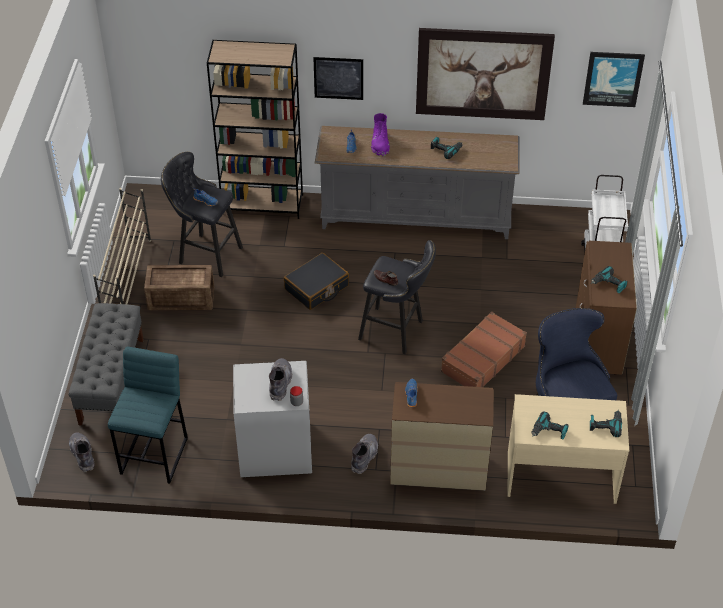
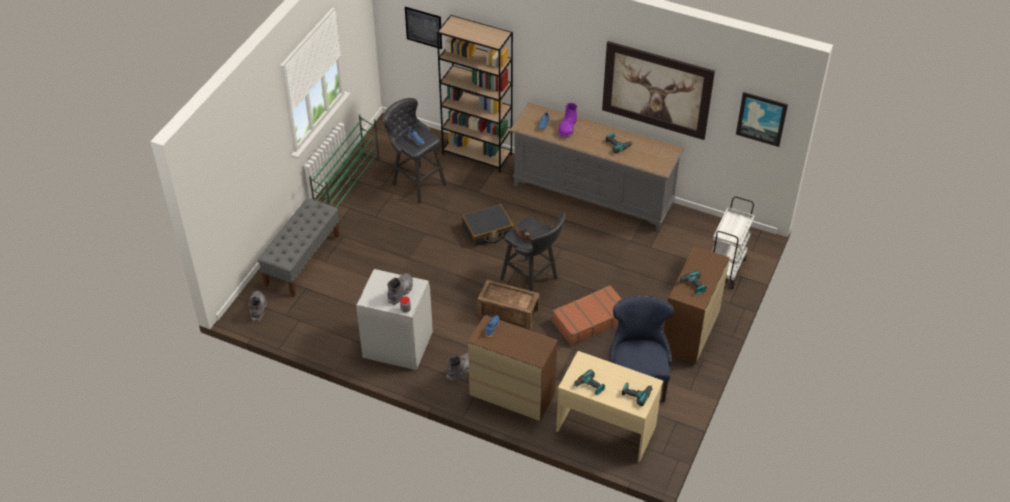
camera: 20 degrees right, 0 degrees up
(128, 281) = (348, 189): beige shoe rack -> green shoe rack
(154, 454) = (309, 323): turquoise stool -> none
(180, 297) = (381, 211): crate -> crate (507, 313)
(338, 78) = (544, 67): picture -> picture (423, 27)

